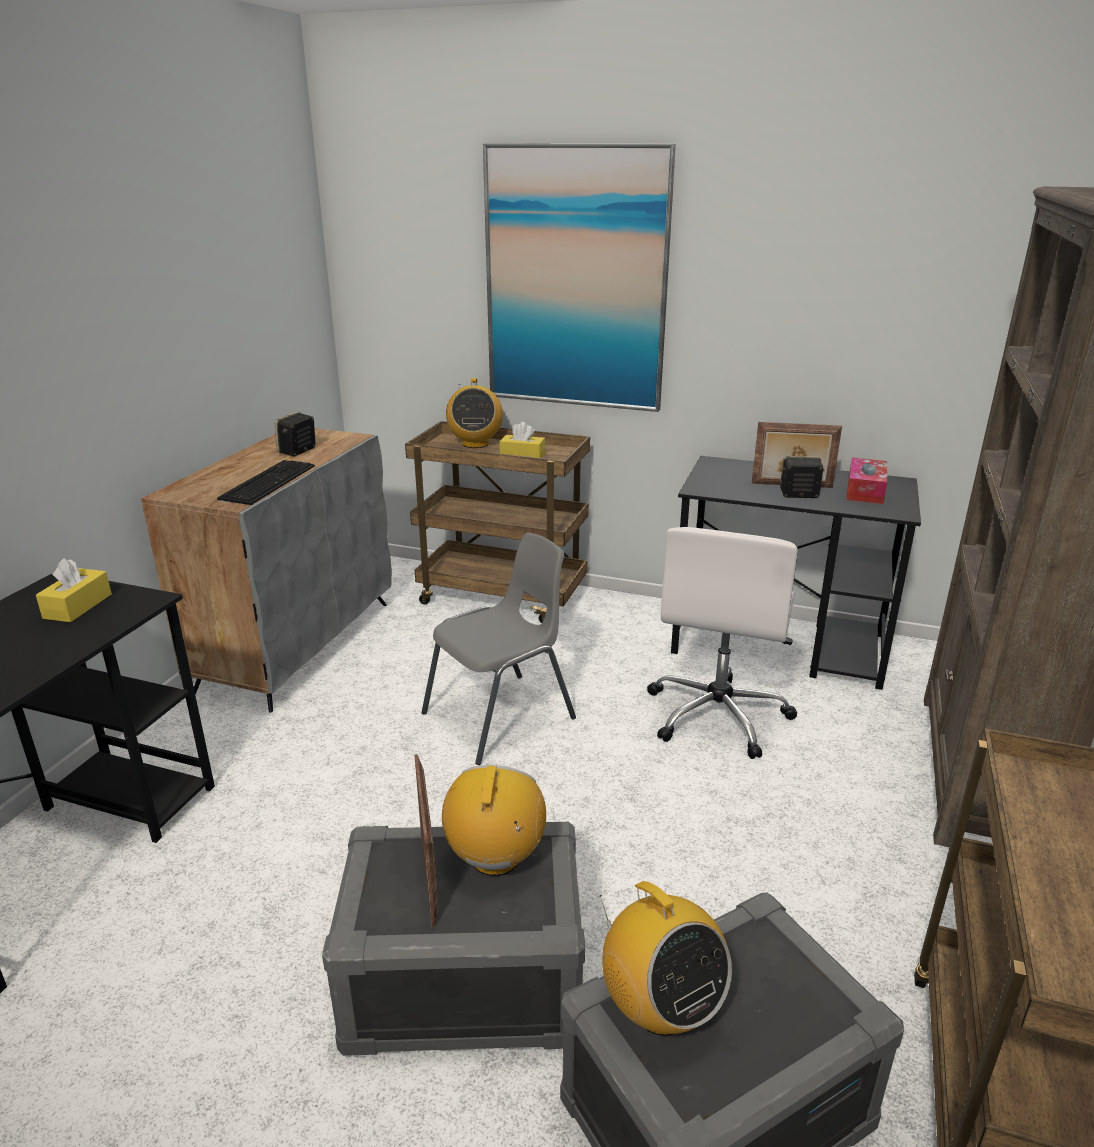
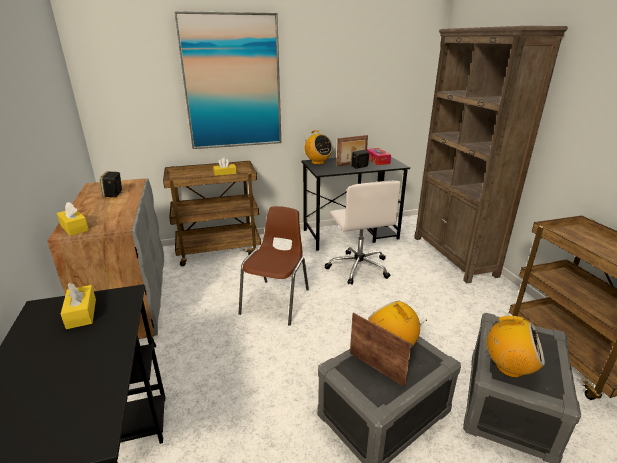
camera: 35 degrees left, 0 degrees up
(188, 489) = (74, 228): none -> yellow tissue box
(267, 482) = (122, 212): keyboard -> none
(475, 443) = (193, 174): radio -> radio (317, 162)
(502, 716) = (277, 301): grey chair -> brown chair

